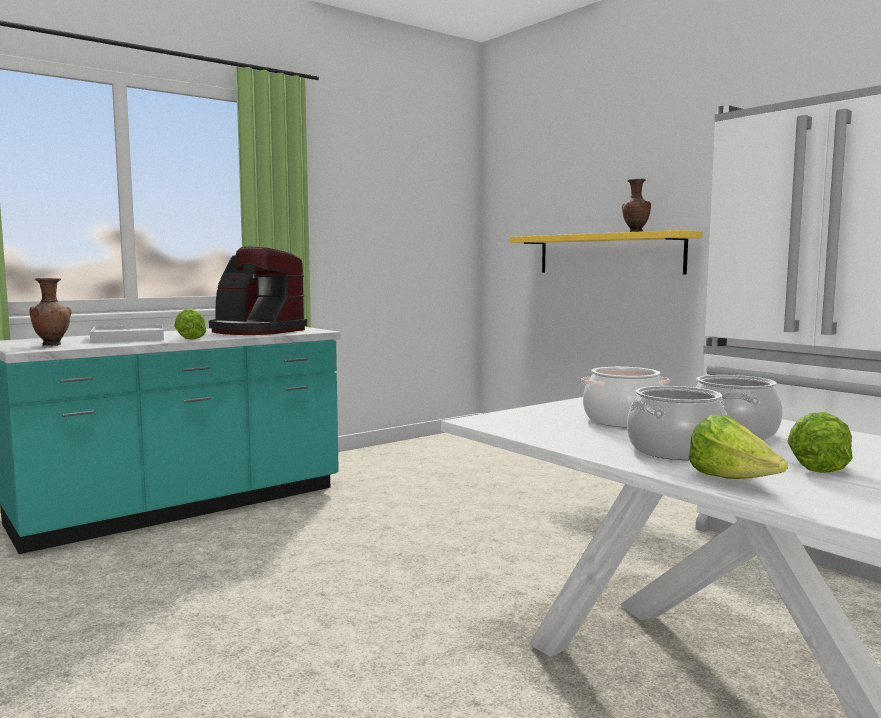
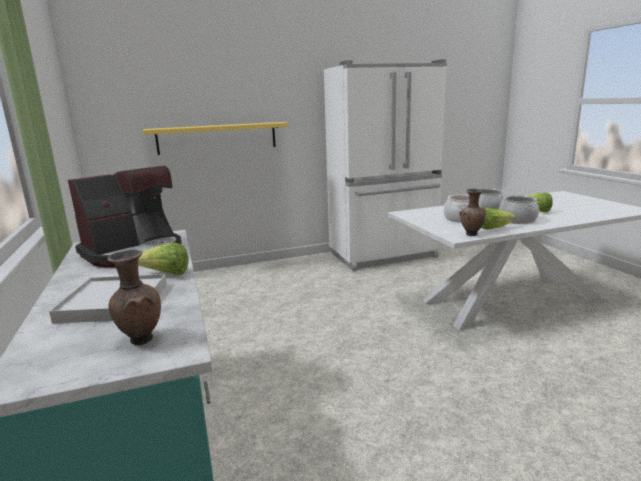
camera: 70 degrees left, 10 degrees up
(635, 232) = (250, 123): brown vase -> brown vase (471, 235)
(732, 481) = (560, 220): lettuce -> lettuce (493, 228)

